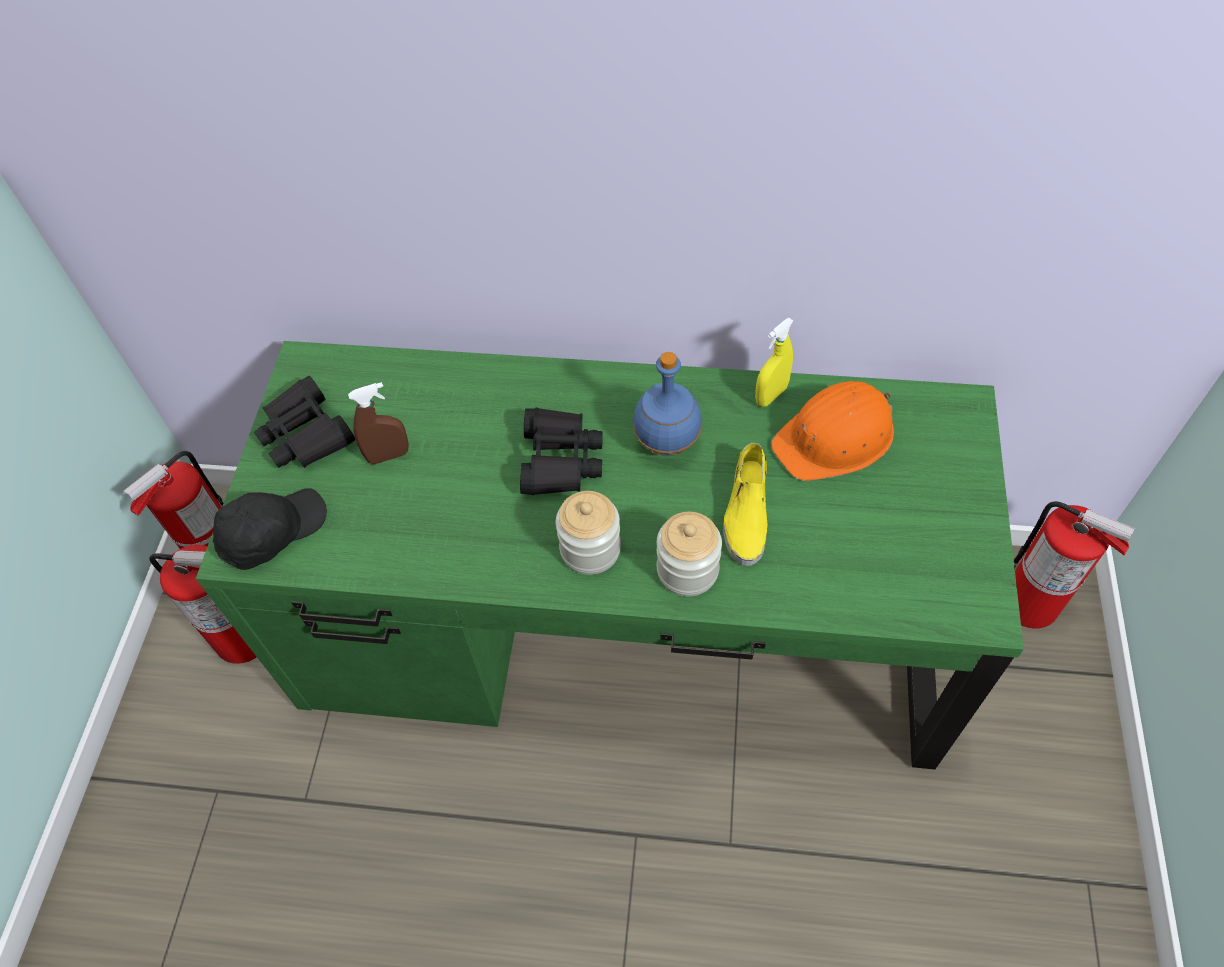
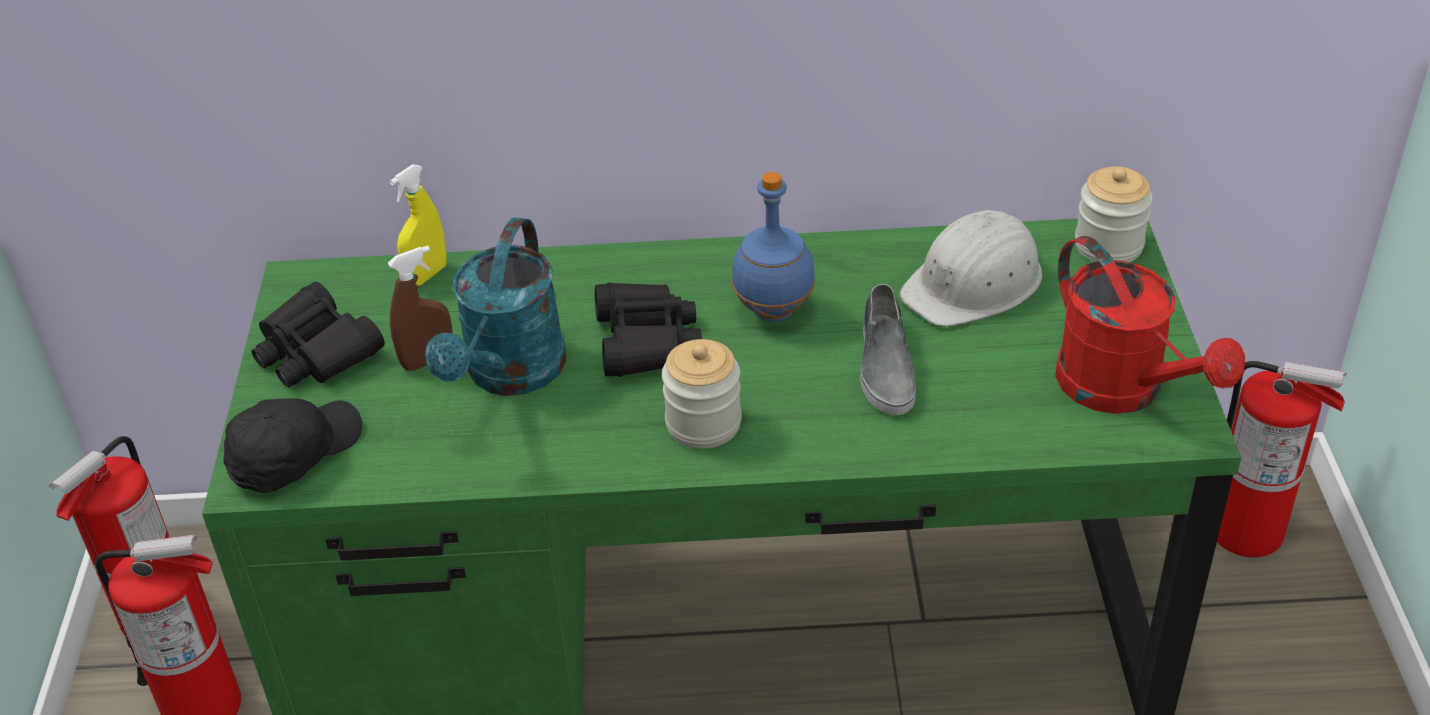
camera: 10 degrees left, 15 degrees down
(448, 479) = (509, 375): none -> turquoise watering can
(687, 570) = (827, 430): jar -> jar (1108, 245)
(746, 512) = (885, 366): yellow shoe -> grey shoe
(771, 395) = (888, 251): yellow spray bottle -> yellow spray bottle (427, 275)
(836, 438) = (974, 283): orange hard hat -> white hard hat
(938, 566) = (1123, 390): none -> red watering can

